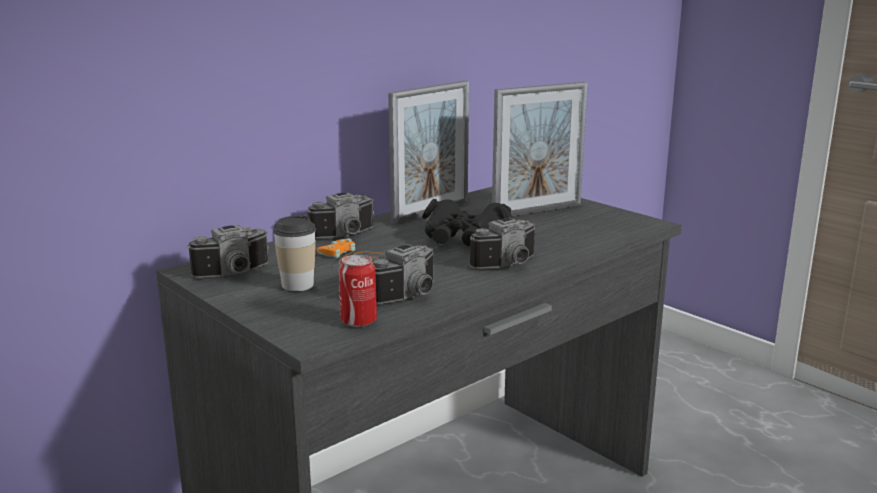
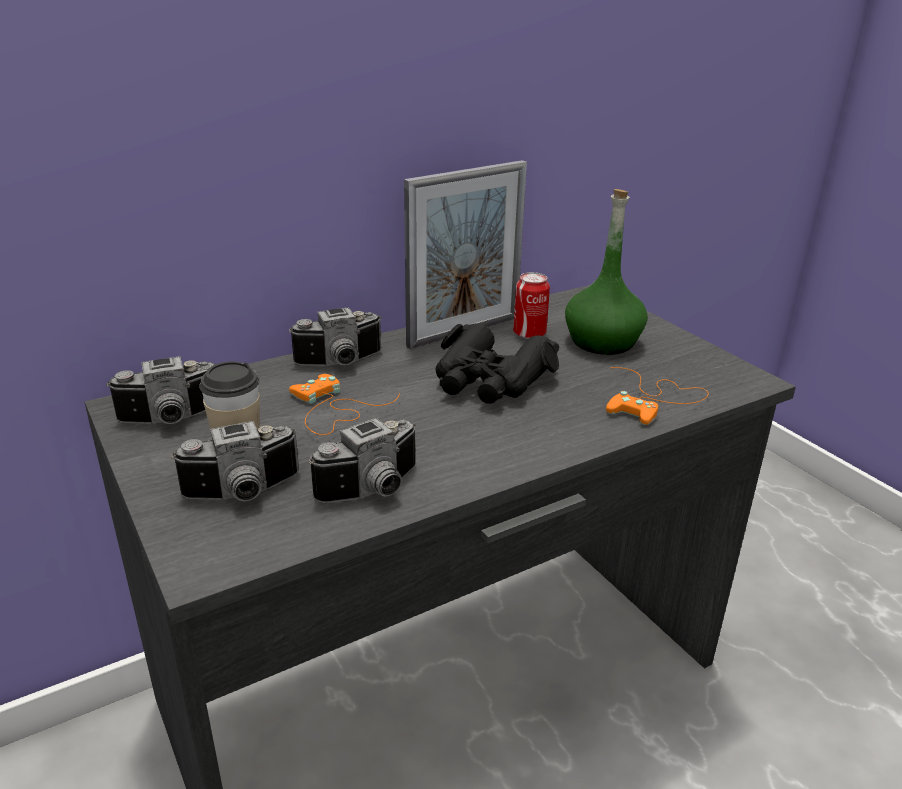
camera: 10 degrees right, 10 degrees up
(358, 321) = (283, 535): can -> can (529, 334)
(509, 265) = (531, 442): camera -> camera (244, 494)
(537, 211) = (602, 342): picture frame -> green bottle
(586, 238) = (654, 400): none -> orange game controller

